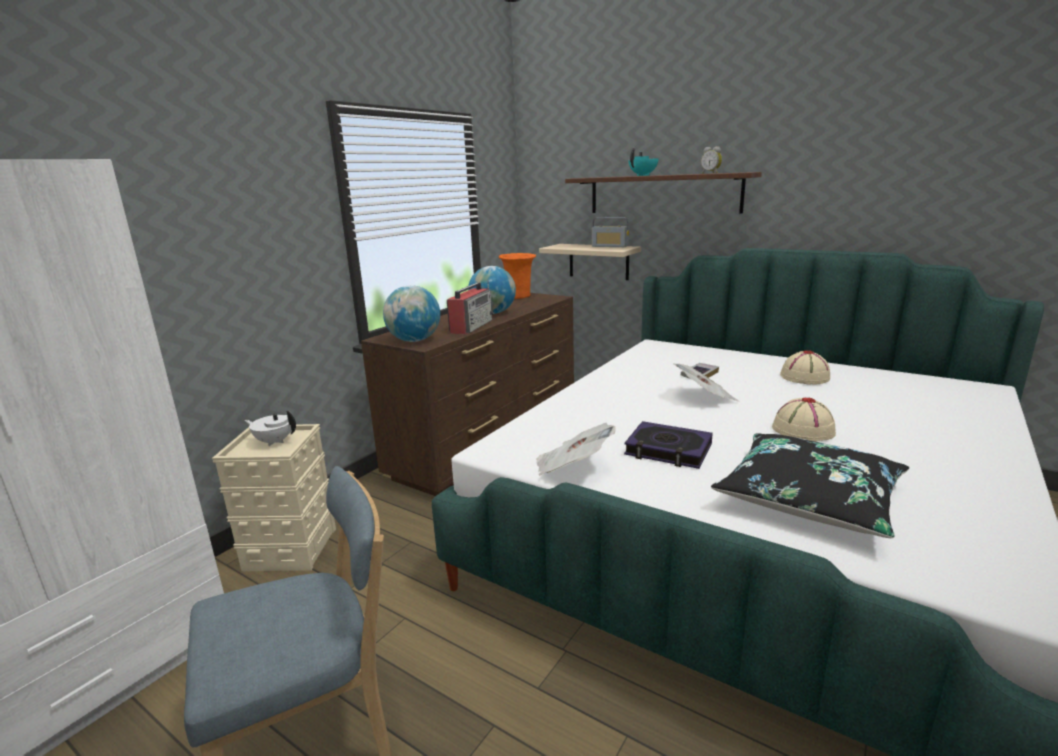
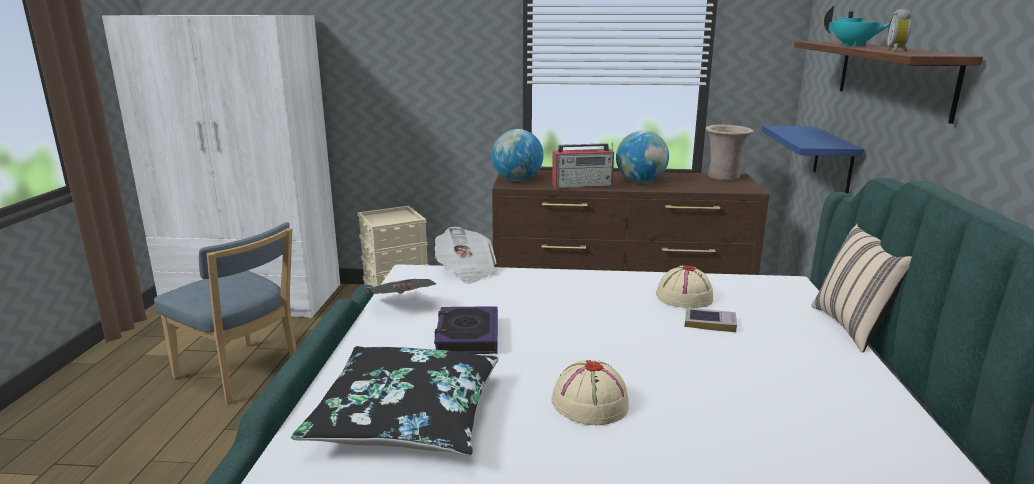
camera: 60 degrees right, 0 degrees up
(274, 441) = (395, 218): white teapot -> none
(519, 296) = (724, 177): orange vase -> beige vase
(598, 261) = (833, 159): beige shelf -> blue shelf
(610, 246) = (832, 140): radio -> none
(705, 398) = (631, 336): newspaper -> newspaper (466, 271)
(727, 348) = (854, 327): none -> beige pillow
(804, 377) = (806, 393): beige hat -> beige hat (683, 297)

